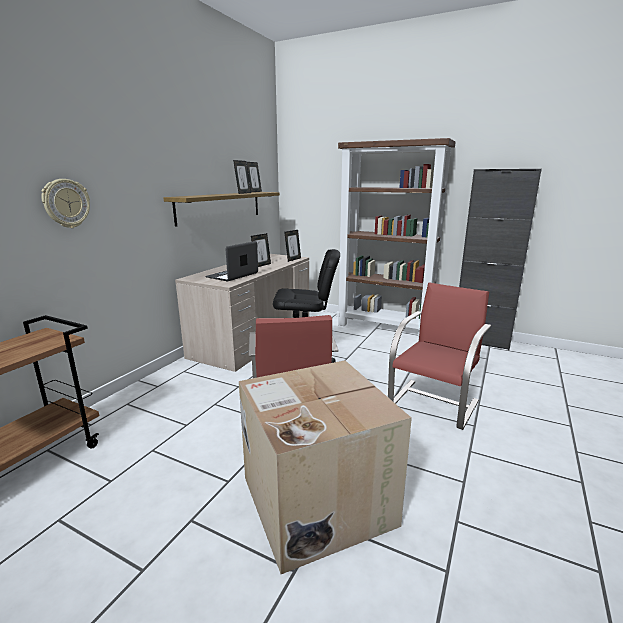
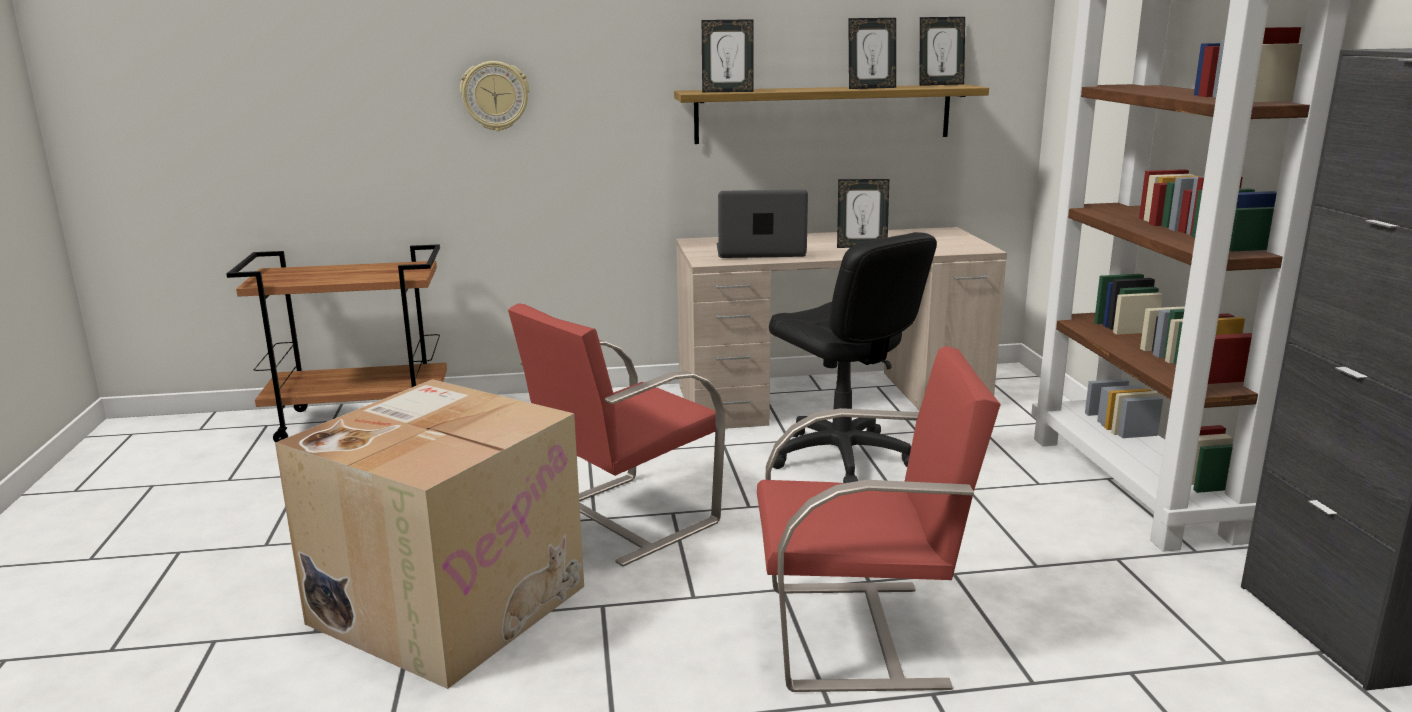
camera: 55 degrees right, 0 degrees up
(293, 259) = (956, 249): picture frame -> picture frame (727, 91)

